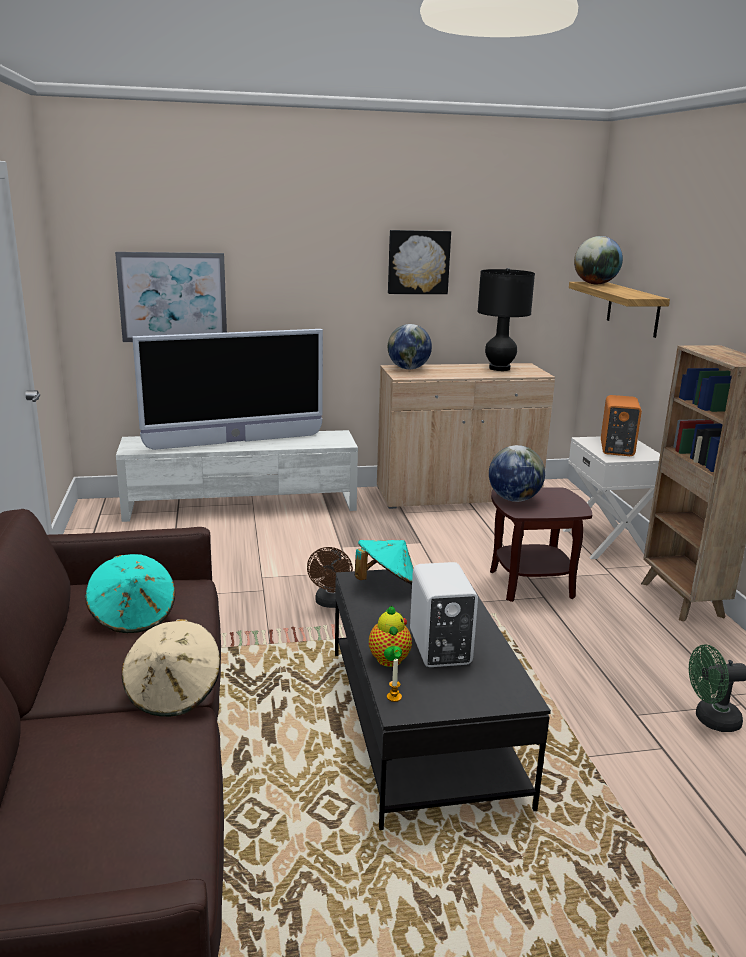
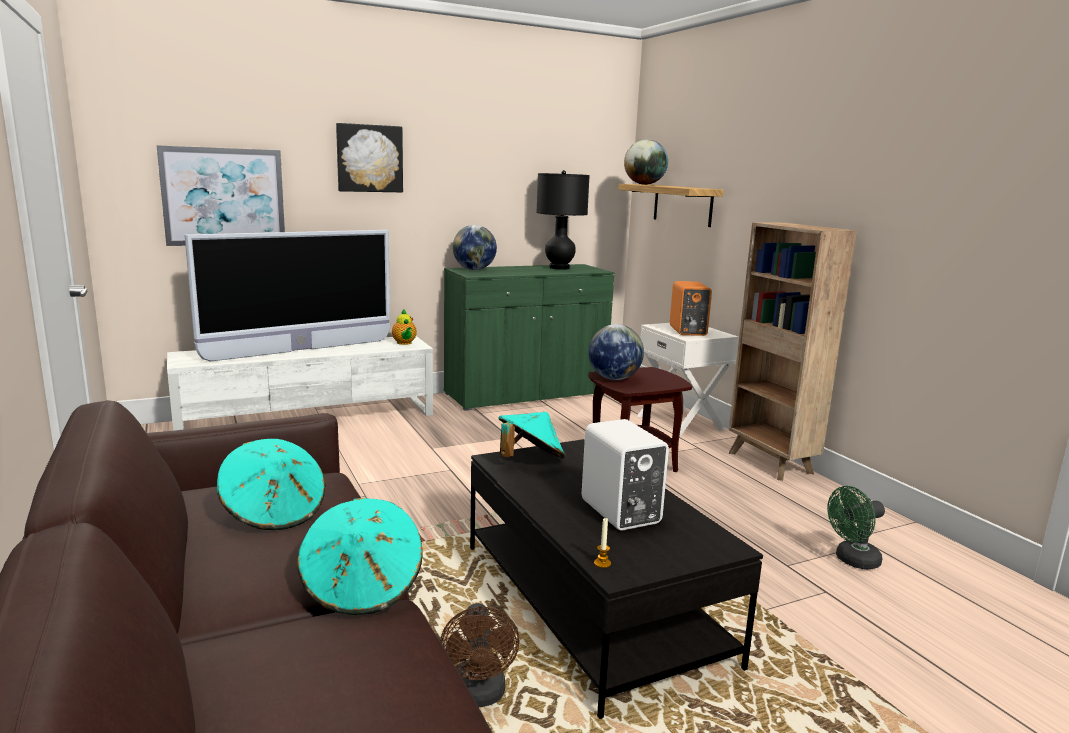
camera: 15 degrees left, 5 degrees down
(174, 693) = (362, 587): beige hat -> turquoise hat
(331, 603) = (444, 500): brown fan -> brown fan (478, 696)
(389, 661) = (577, 530): teapot -> teapot (404, 343)
(418, 262) = (477, 165): picture -> picture (369, 158)
(457, 495) = (526, 394): beige cabinet -> green cabinet

